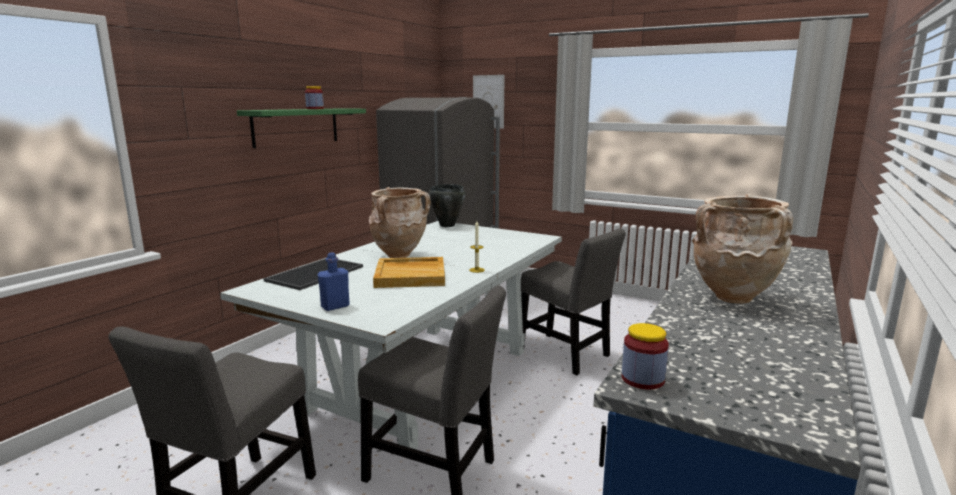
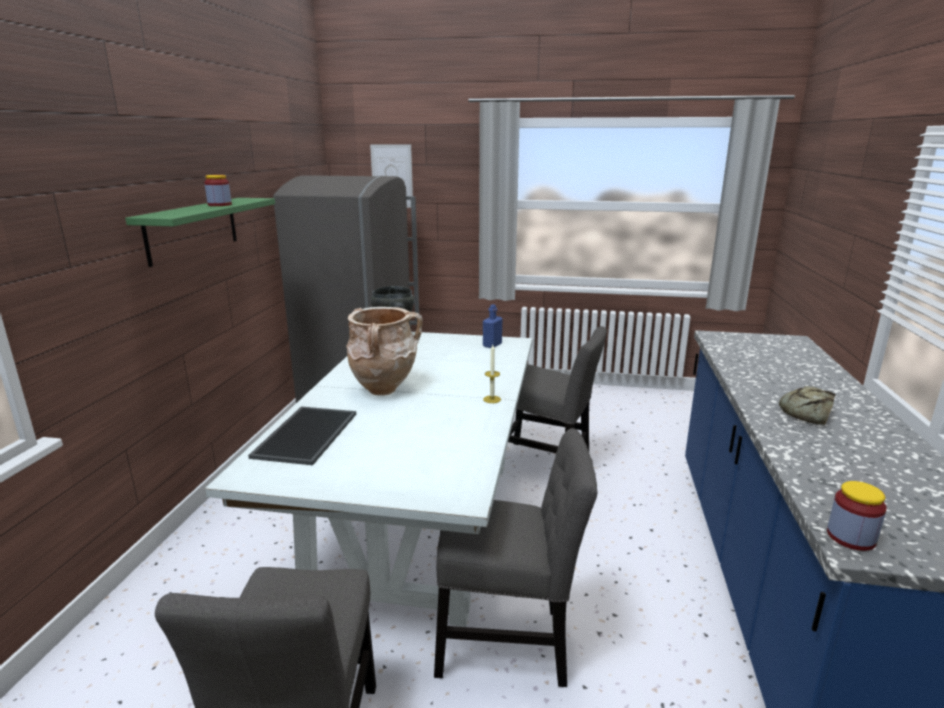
camera: 20 degrees left, 5 degrees up
(335, 306) = (384, 484): blue bottle -> blue bottle (492, 345)
(411, 275) = (427, 419): beige tray -> none
(734, 299) = (807, 413): beige vase -> bread

